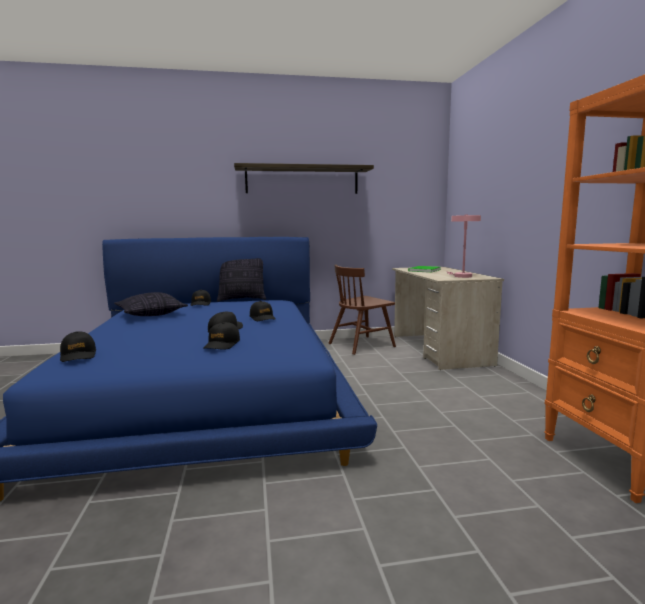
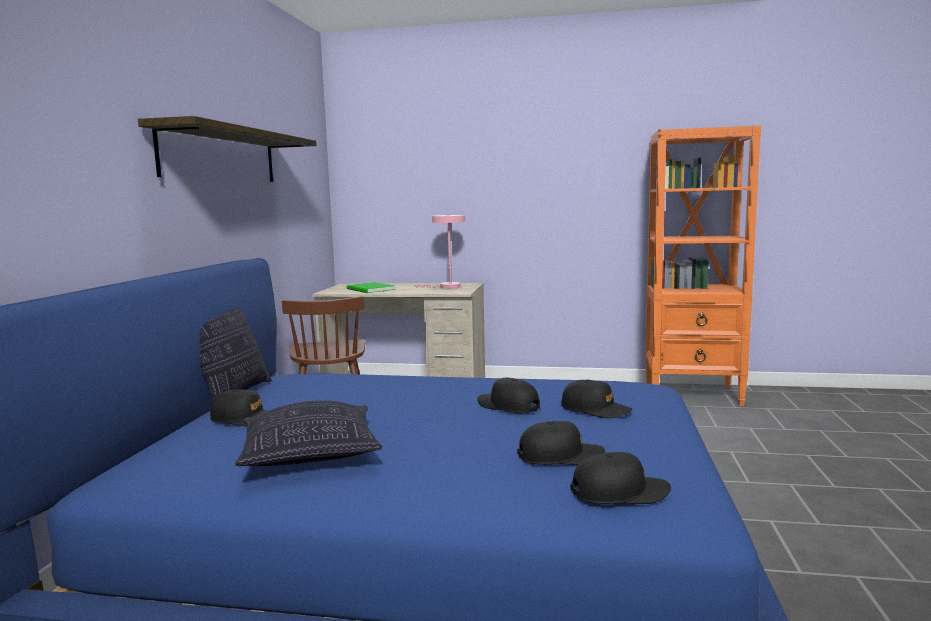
camera: 70 degrees left, 0 degrees up
(262, 318) = (447, 386): black cap -> black cap (560, 456)

